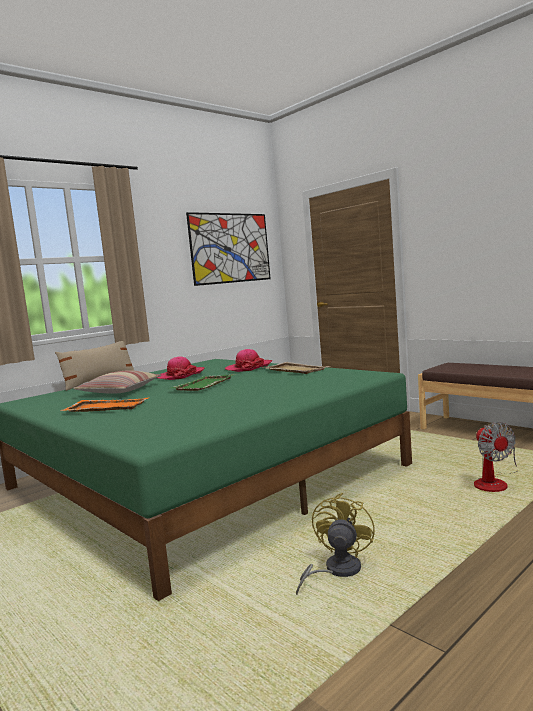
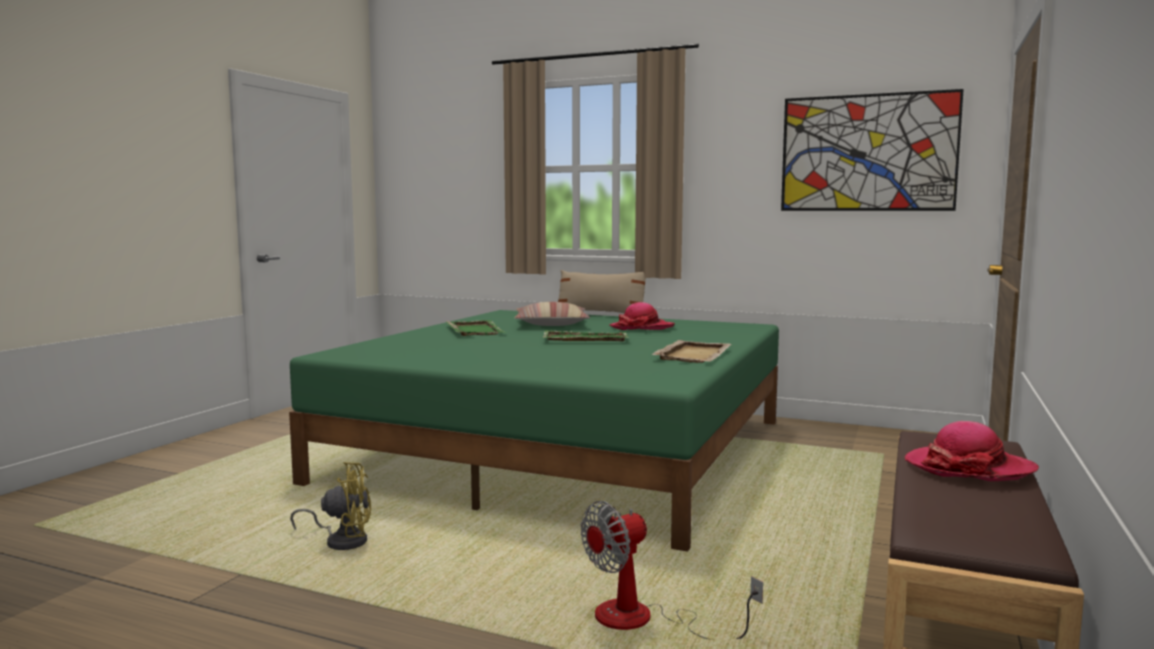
camera: 65 degrees right, 0 degrees up
(106, 407) = (474, 330): orange tray -> green tray
(248, 367) = (704, 340): hat -> hat (969, 468)

